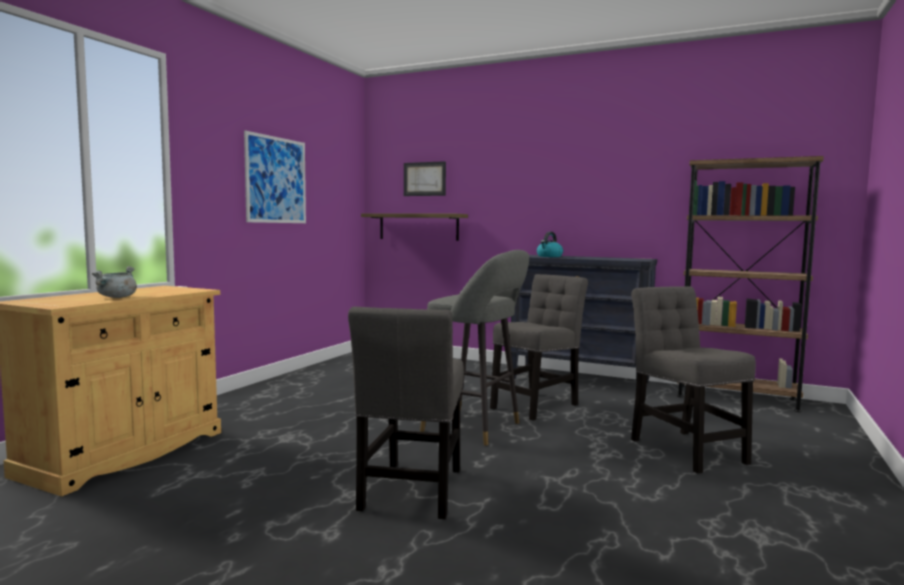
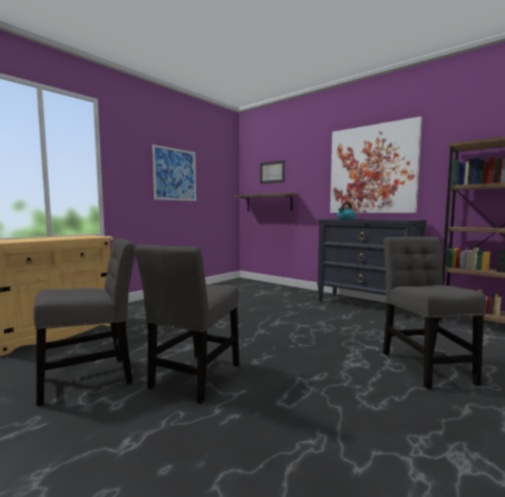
camera: 15 degrees right, 0 degrees up
(117, 297) = (43, 239): grey cooking pot -> none
(476, 428) = (272, 334): grey stool -> none
(536, 405) = (325, 321): grey chair -> grey chair (91, 378)
(582, 185) = (372, 169): none -> picture

